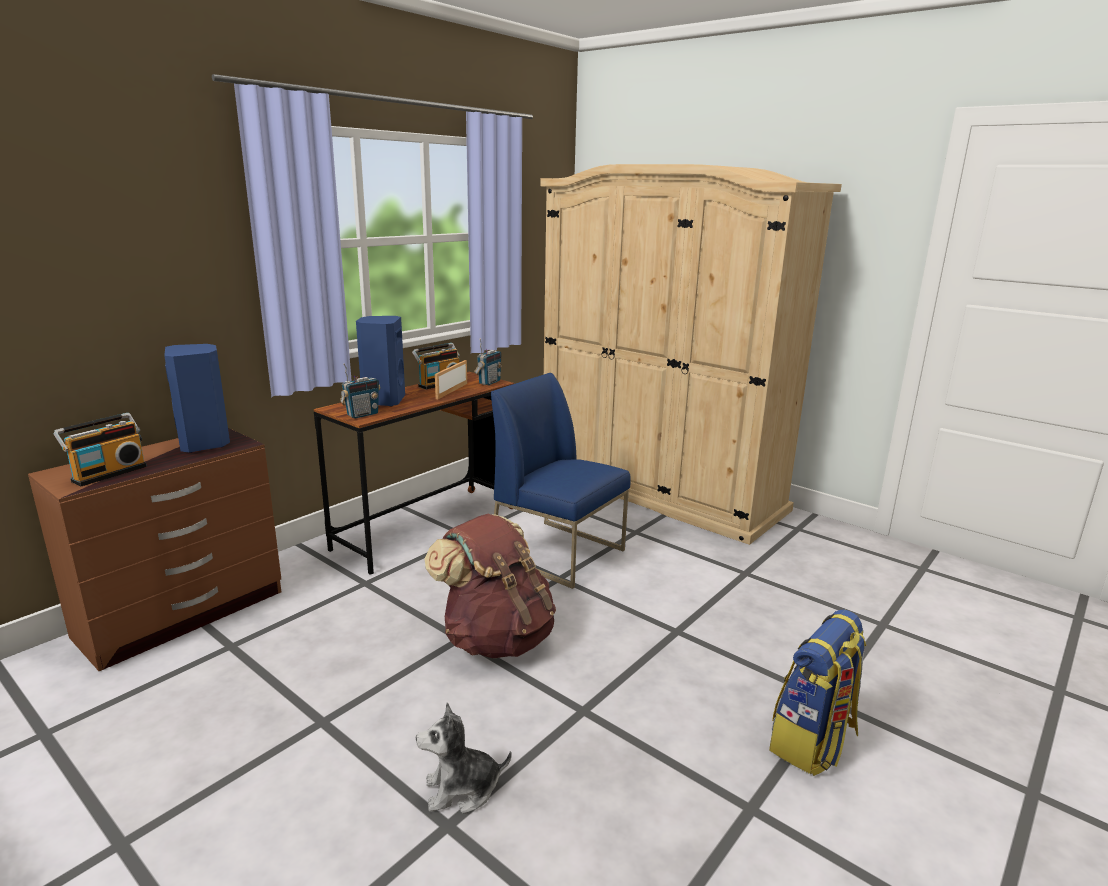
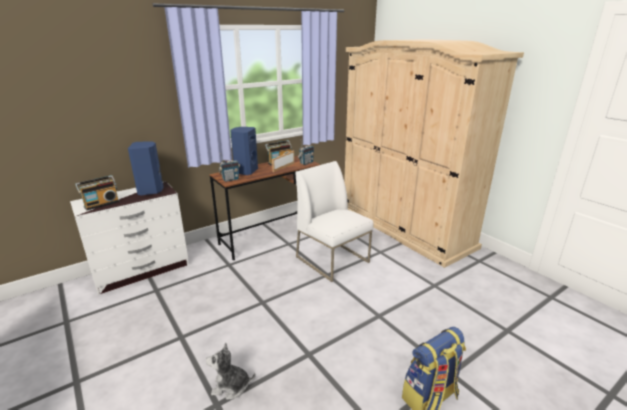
camera: 15 degrees right, 5 degrees up
(184, 614) = (142, 270): brown dresser -> white dresser
(496, 638) = (280, 305): brown backpack -> none
(559, 552) = (333, 259): blue chair -> white chair

